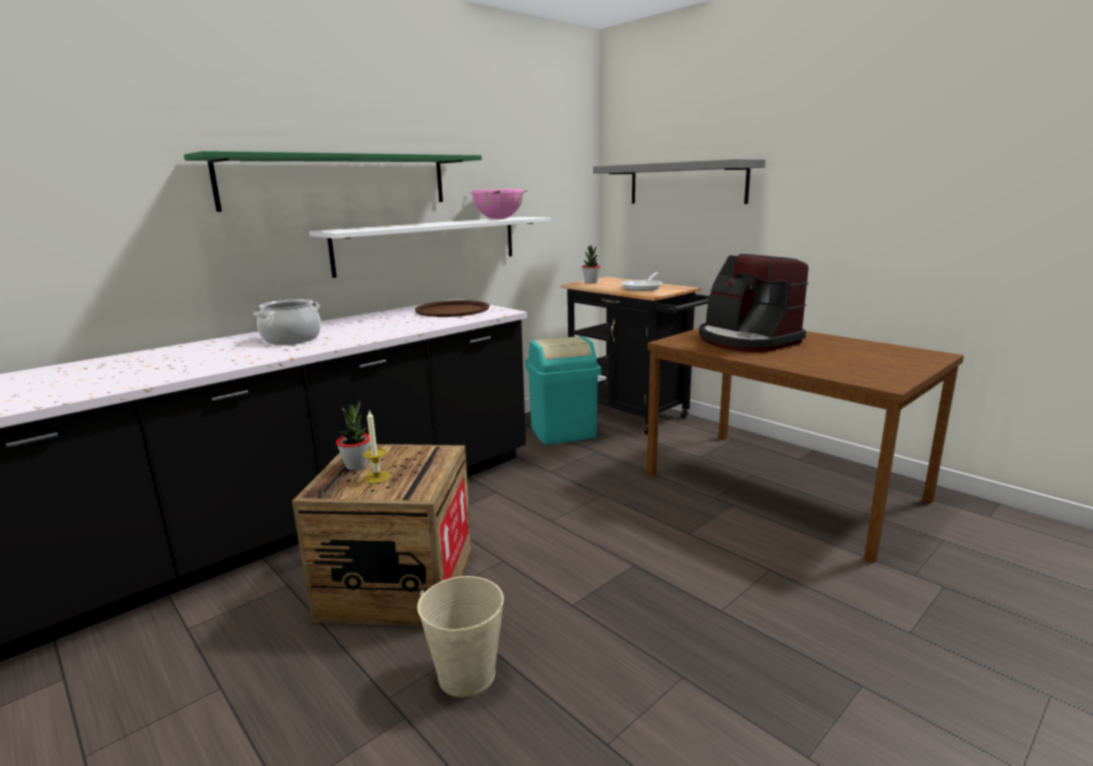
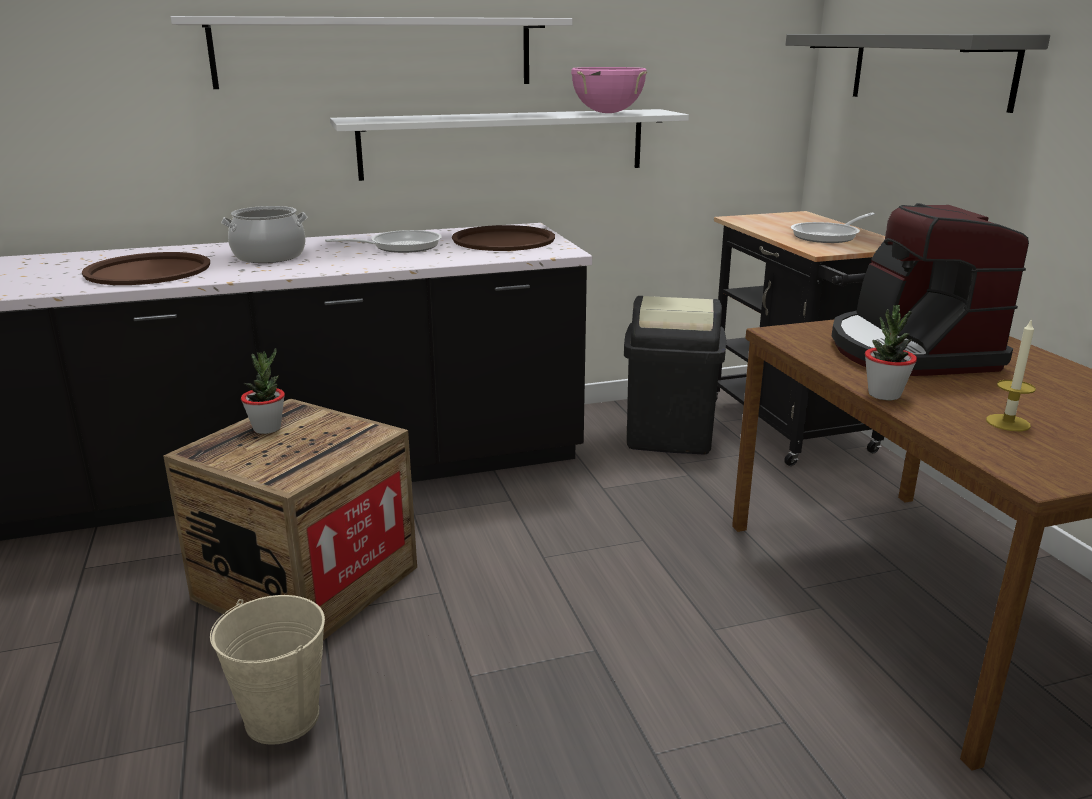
camera: 25 degrees right, 5 degrees up
(202, 360) = (148, 271): none -> brown tray
(340, 181) = (376, 52): green shelf -> white shelf
(377, 477) = (270, 448): candle -> candle (1008, 423)
(384, 322) = (399, 247): none -> frying pan
(563, 432) = (669, 436): turquoise trash can -> black trash can
(591, 282) = (764, 218): potted plant -> potted plant (884, 395)

